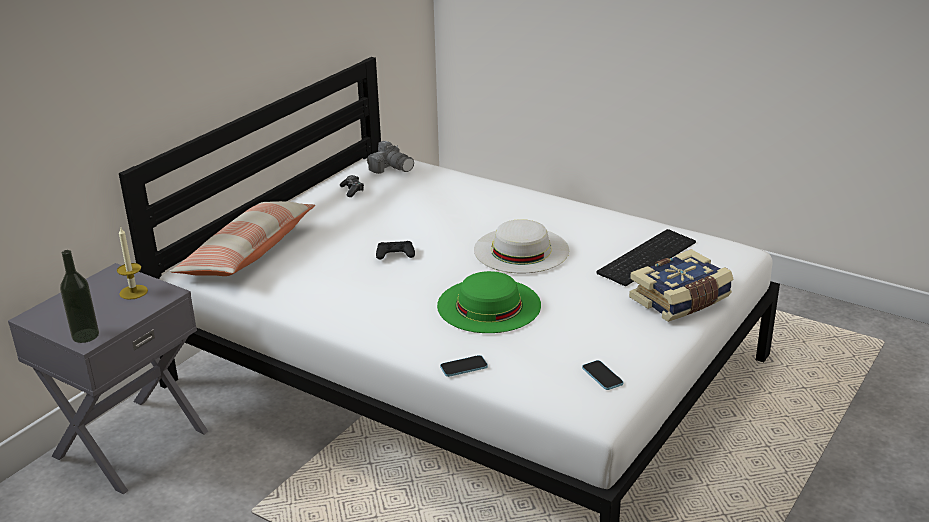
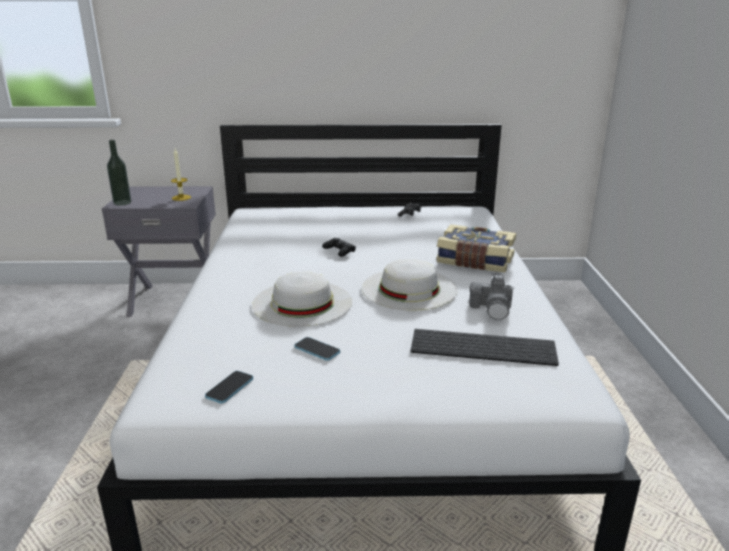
camera: 55 degrees right, 5 degrees down
(248, 253) = (286, 215): pillow -> none
(391, 168) = (461, 213): camera -> camera (492, 309)
(464, 367) = (195, 321): phone -> phone (317, 350)
(489, 305) = (302, 302): green hat -> white hat
(681, 300) = (421, 391): book -> book (475, 261)

